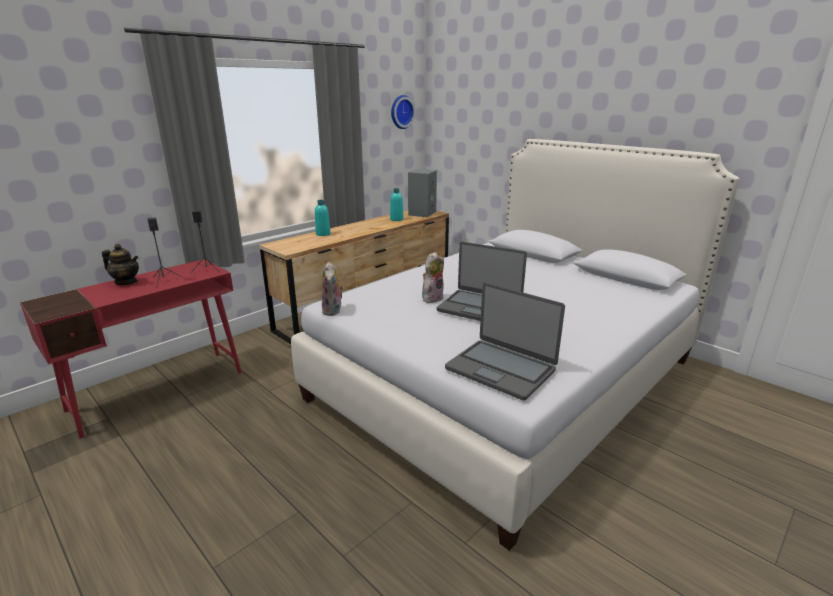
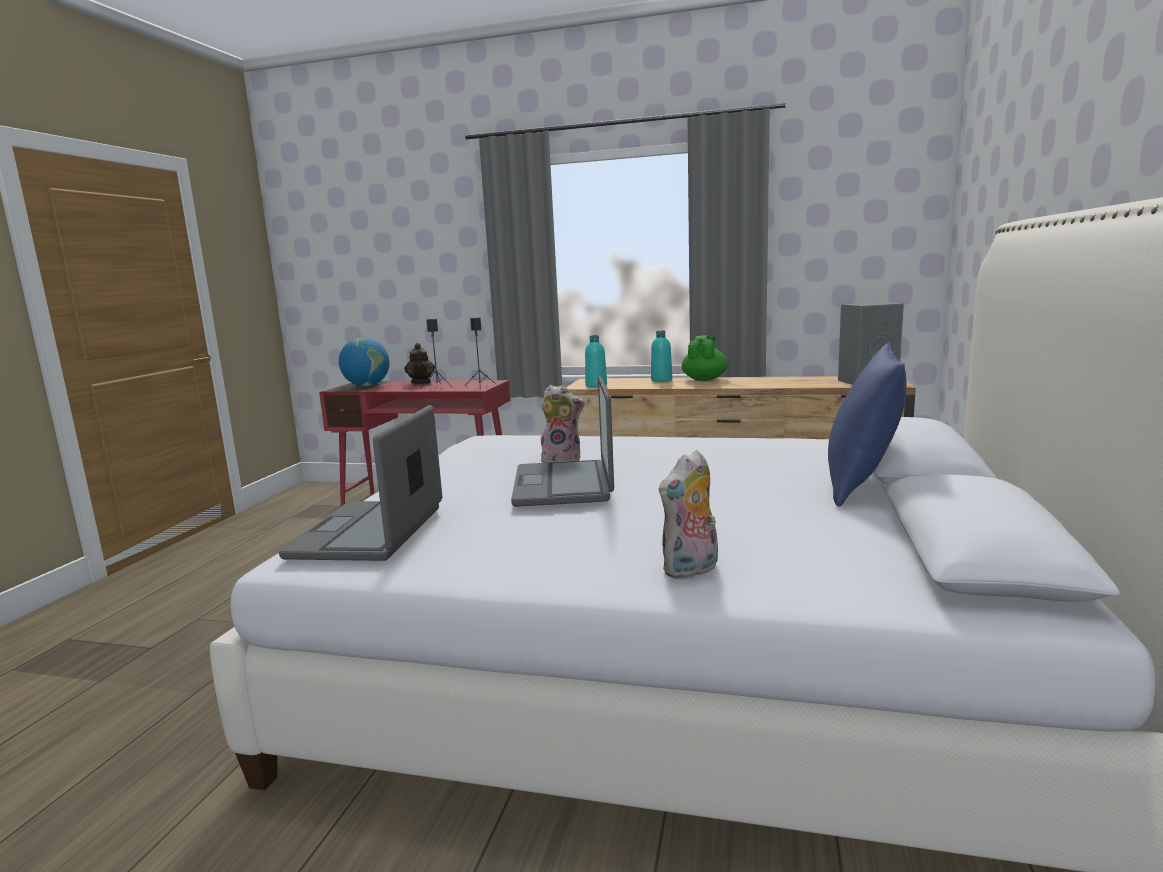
camera: 60 degrees right, 10 degrees down
(71, 301) = (367, 386): none -> globe
(333, 311) = (469, 443): plush toy -> plush toy (691, 570)
(345, 228) = (704, 379): none -> green teapot
(396, 219) = (801, 381): turquoise bottle -> turquoise bottle (596, 386)
(401, 112) = (882, 205): wall clock -> none
(548, 265) = (862, 486): none -> blue pillow

